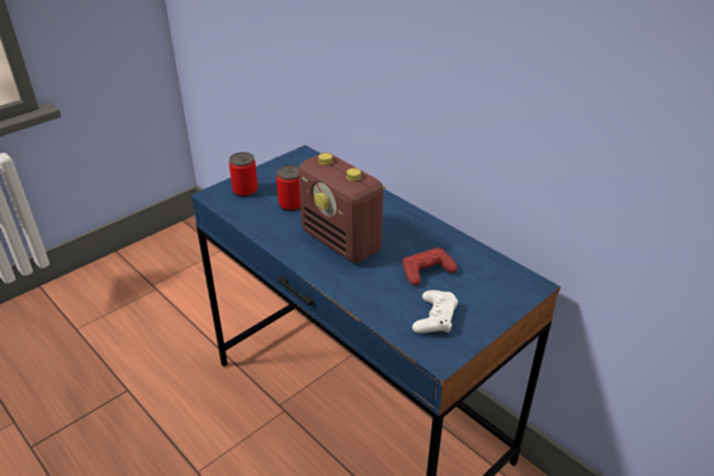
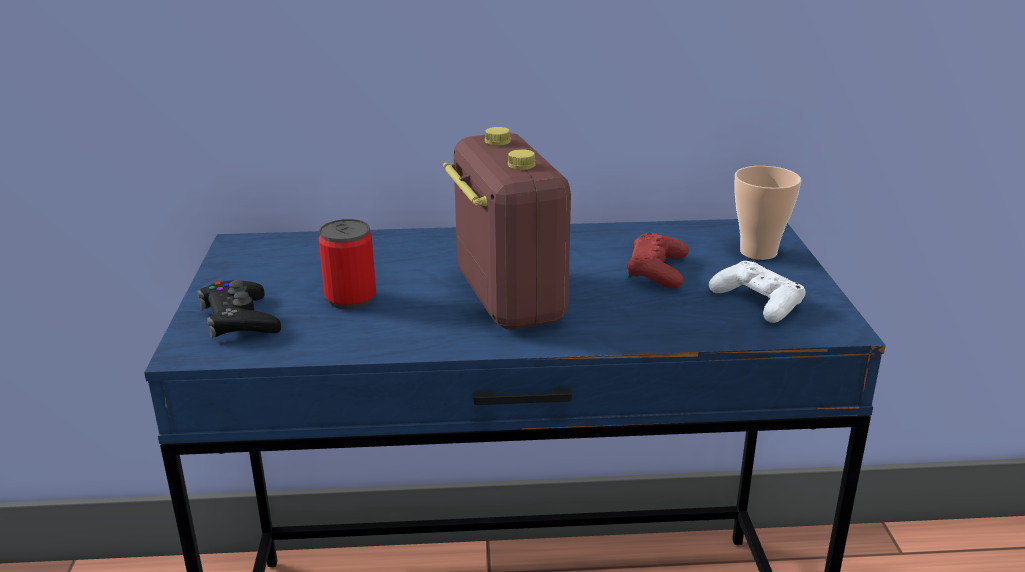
camera: 50 degrees left, 10 degrees down
(245, 191) = (239, 319): can -> black game controller
(342, 242) = (508, 297): radio -> radio turned 105 degrees counterclockwise
(496, 295) = (758, 252): none -> cup

